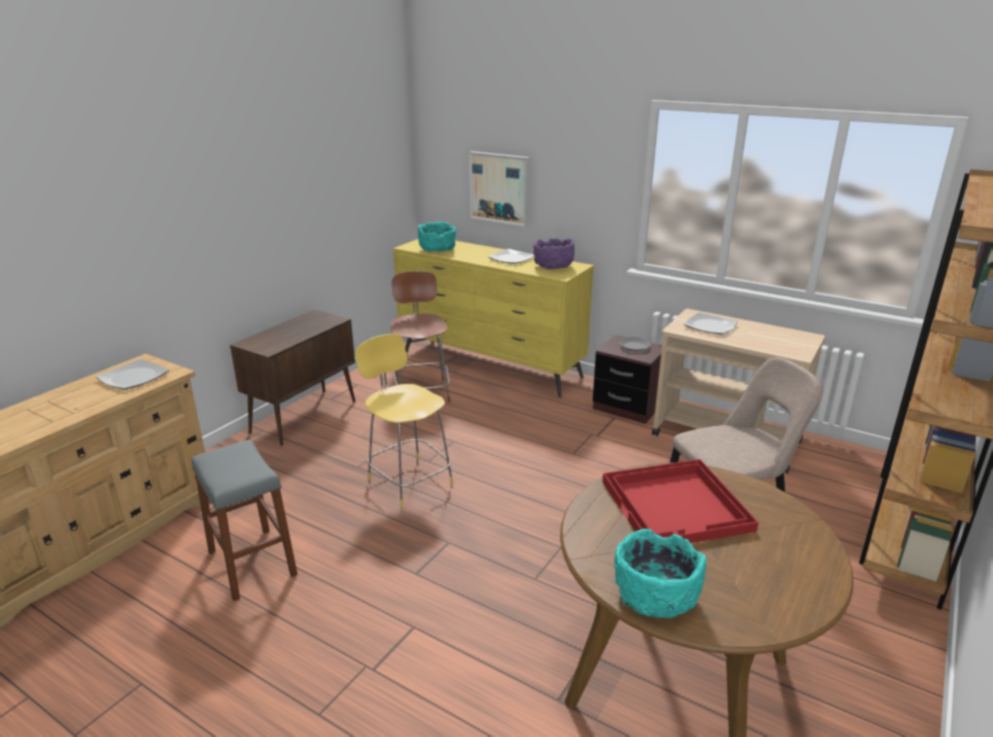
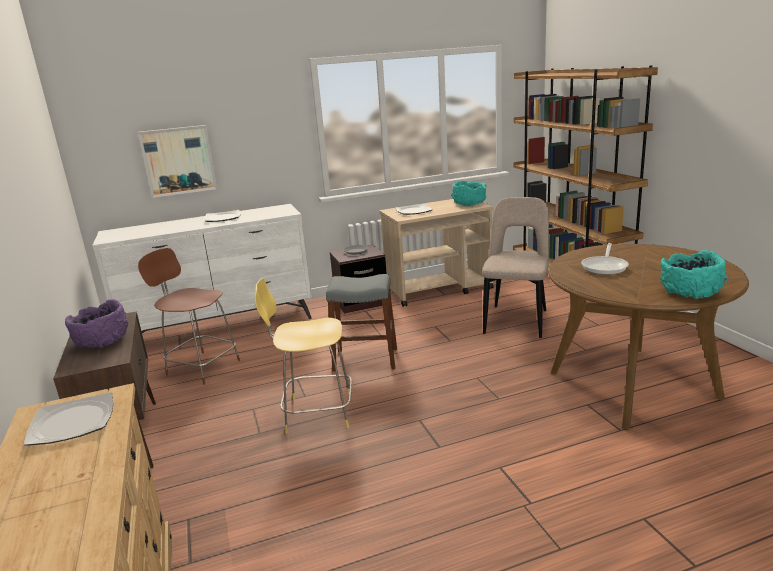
camera: 50 degrees left, 5 degrees down
(252, 563) = (320, 539): grey stool -> grey stool (365, 359)
(437, 249) = (141, 233): turquoise bowl -> turquoise bowl (469, 203)
(490, 365) = (221, 327): yellow dresser -> white dresser
(553, 266) = (266, 211): purple bowl -> purple bowl (102, 341)
(677, 506) = (605, 267): red tray -> frying pan

